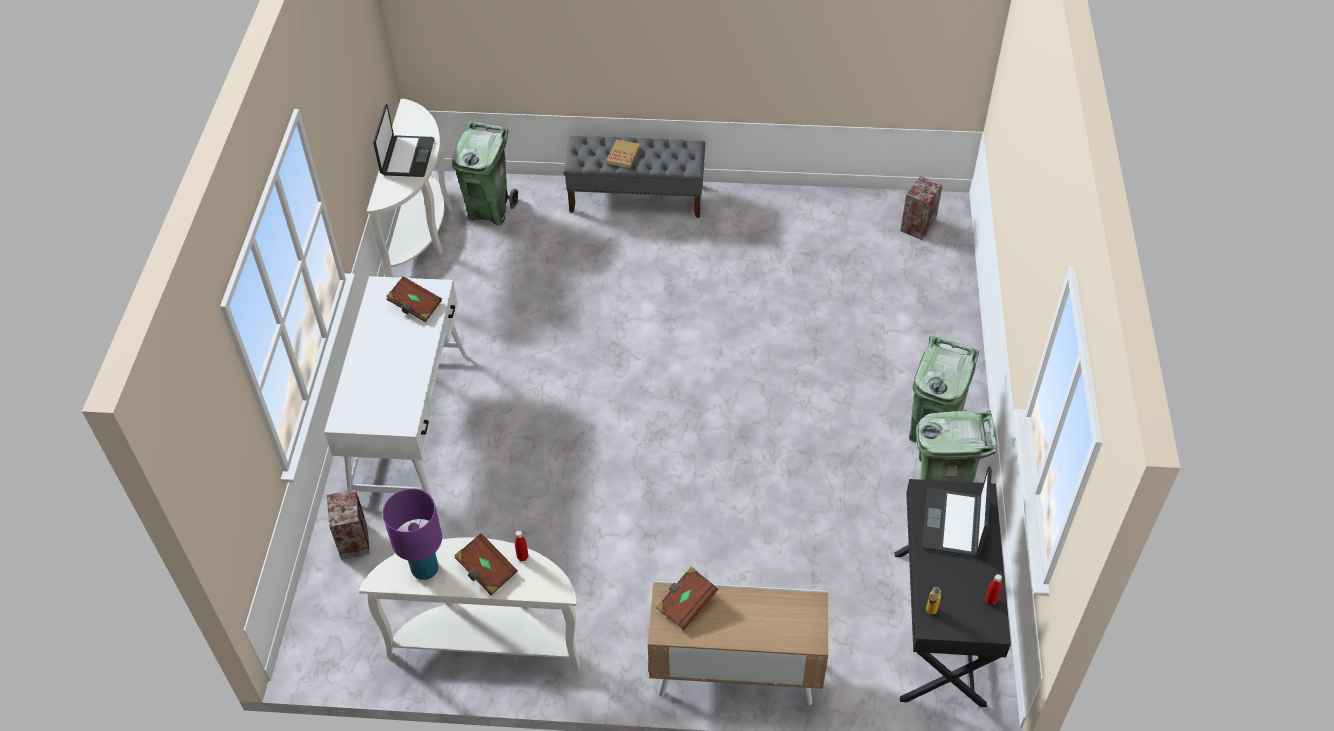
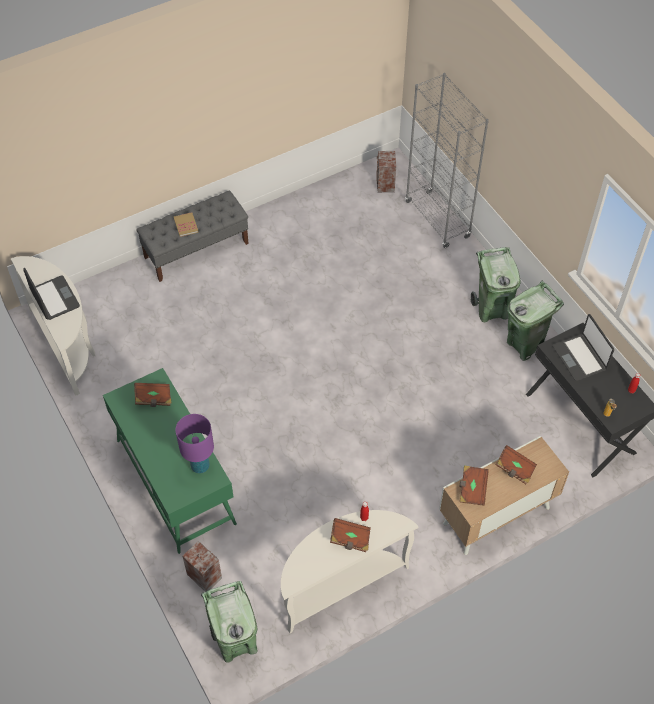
camera: 35 degrees left, 5 degrees up
(410, 424) = (175, 480): white desk -> green desk
(425, 569) = (312, 561): purple table lamp -> purple table lamp (200, 466)
(490, 210) = (103, 307): green trash can -> green trash can (236, 642)
(760, 611) = (515, 469): none -> brown book
(950, 295) = (437, 220): none -> grey bookcase

